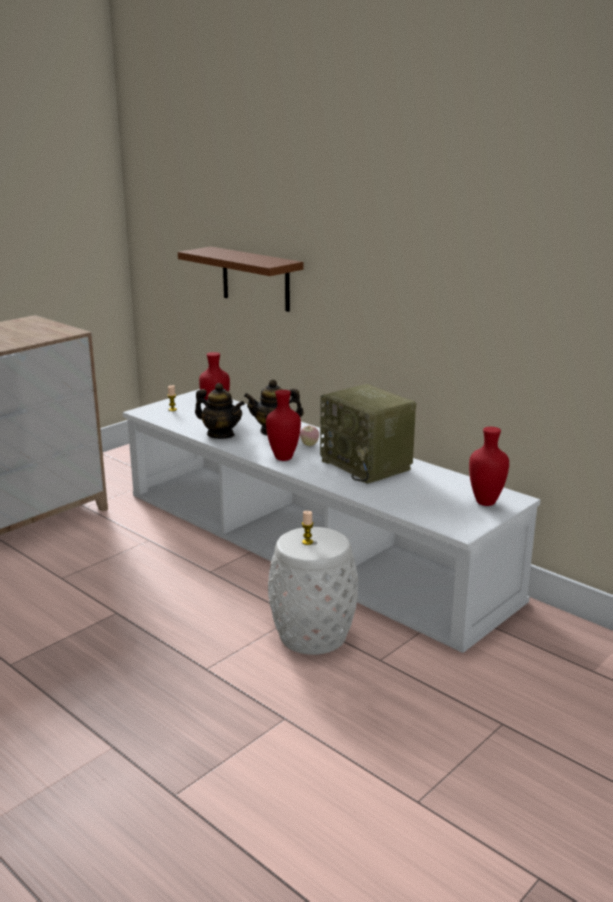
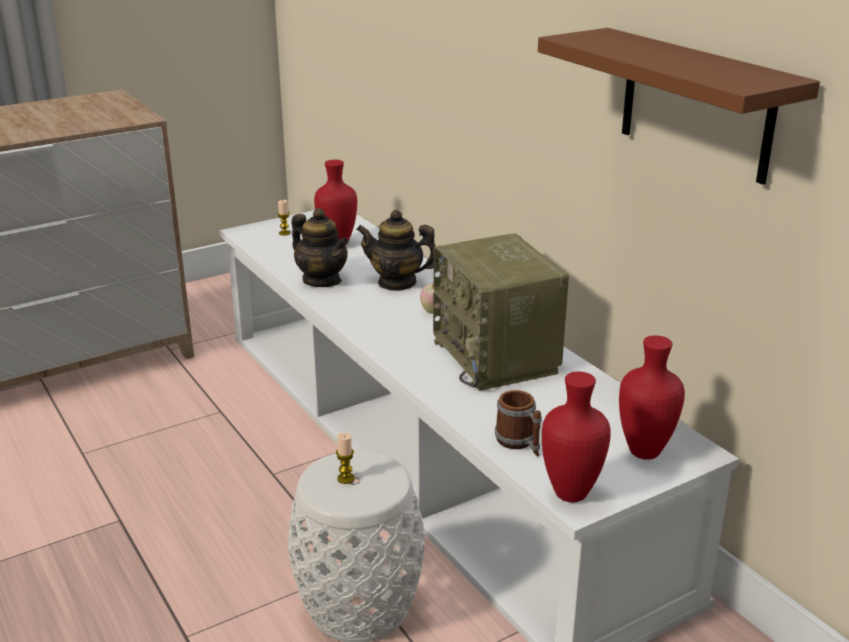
camera: 15 degrees right, 5 degrees up
(255, 279) = (401, 58): brown shelf -> brown shelf (696, 105)
(284, 458) = (385, 330): red vase -> red vase (572, 495)
(410, 507) = (520, 443): none -> mug

